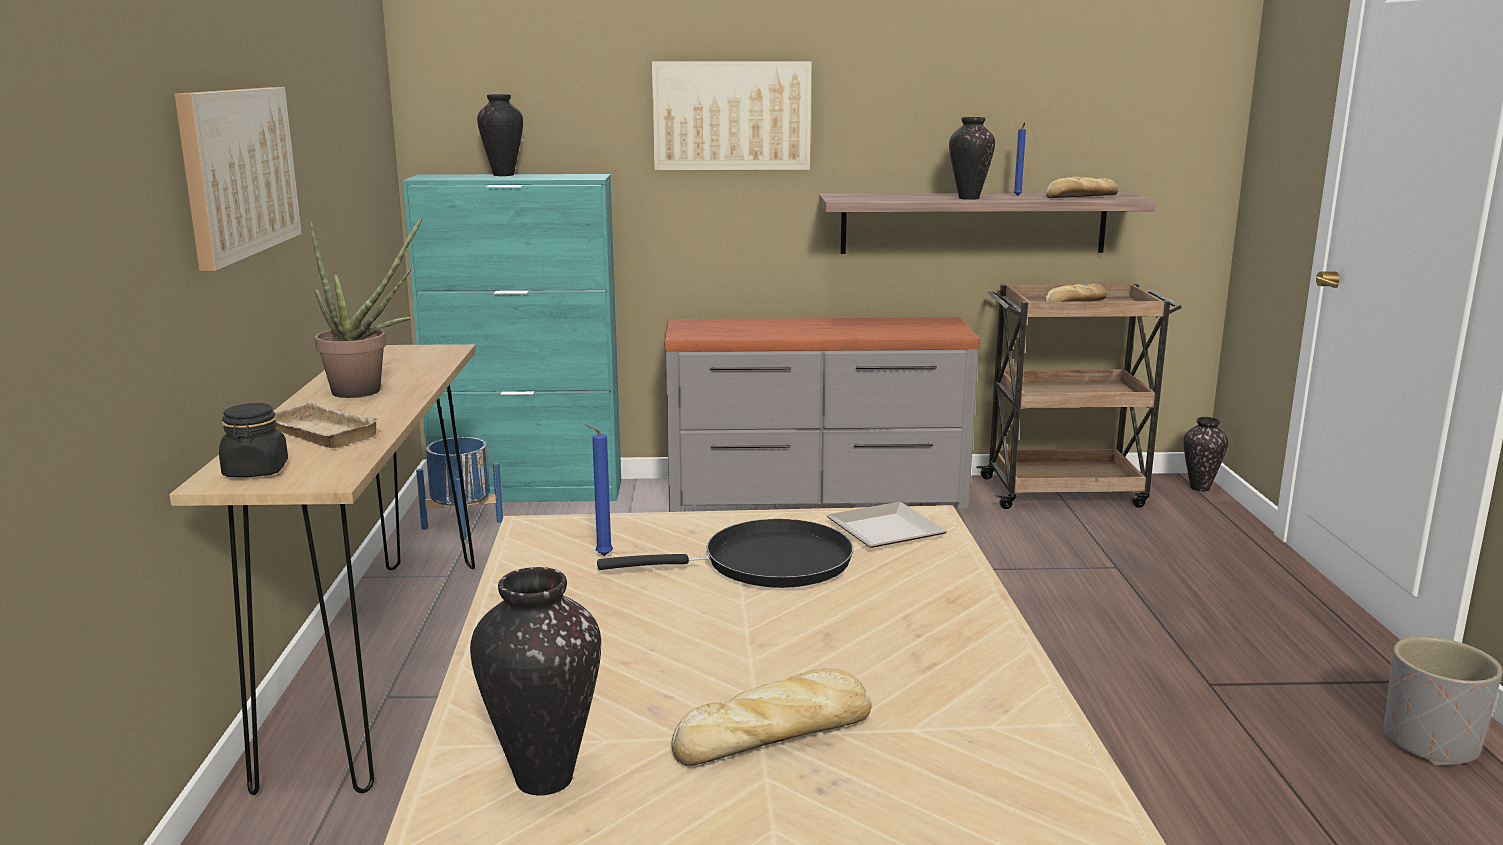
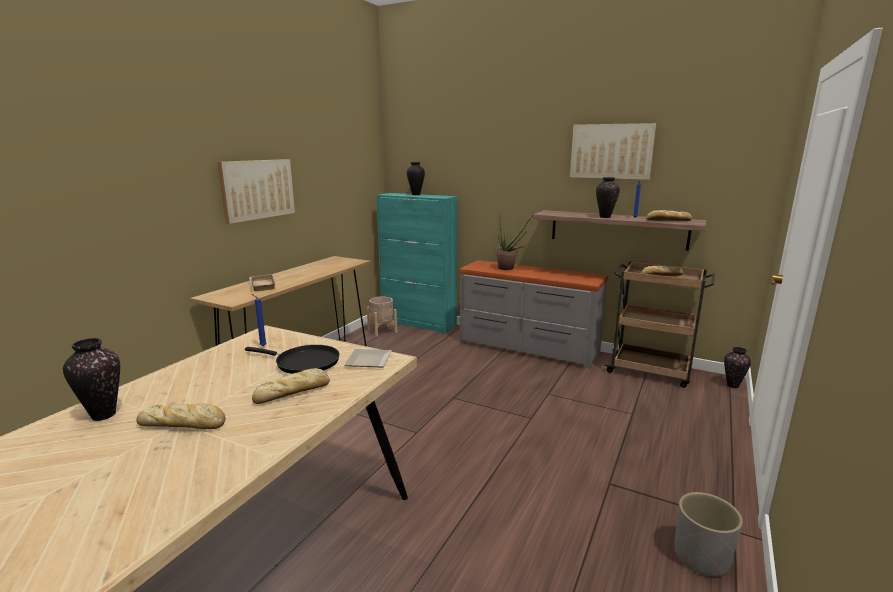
camera: 30 degrees right, 0 degrees up
(256, 471) = (222, 295): black jar -> none
(367, 391) = (303, 273): potted plant -> potted plant (509, 268)
(462, 525) = (382, 331): blue planter -> beige planter
(731, 115) = (507, 173): picture -> picture (611, 151)
(866, 616) = (294, 392): none -> bread

